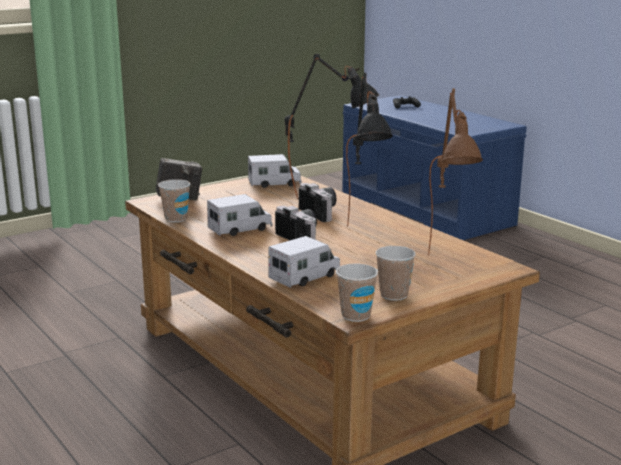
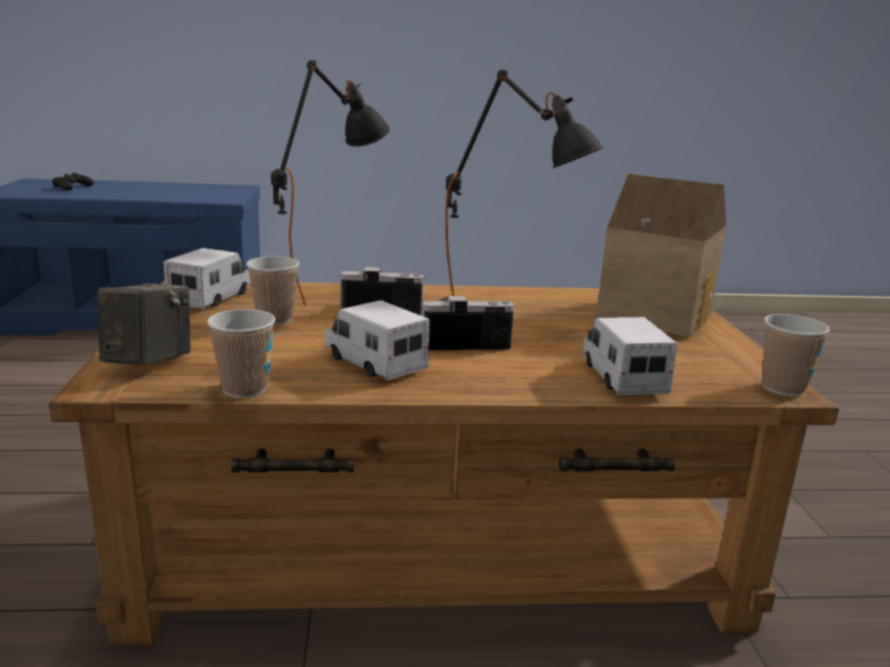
camera: 60 degrees left, 0 degrees up
(240, 229) = (374, 362): toy truck -> toy truck turned 45 degrees counterclockwise
(394, 295) = (722, 354): cup -> cup (274, 319)
(448, 269) = (655, 314): brown table lamp -> toy house

